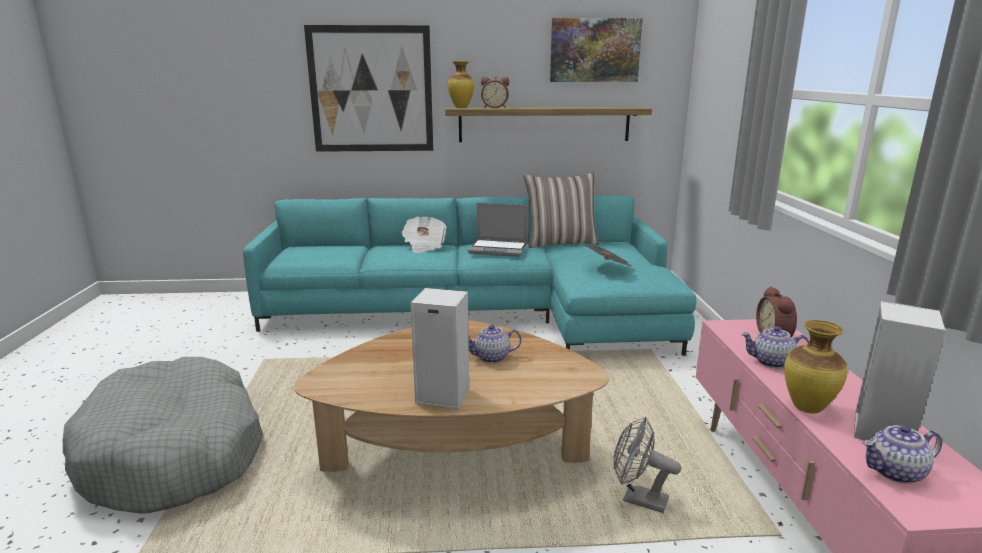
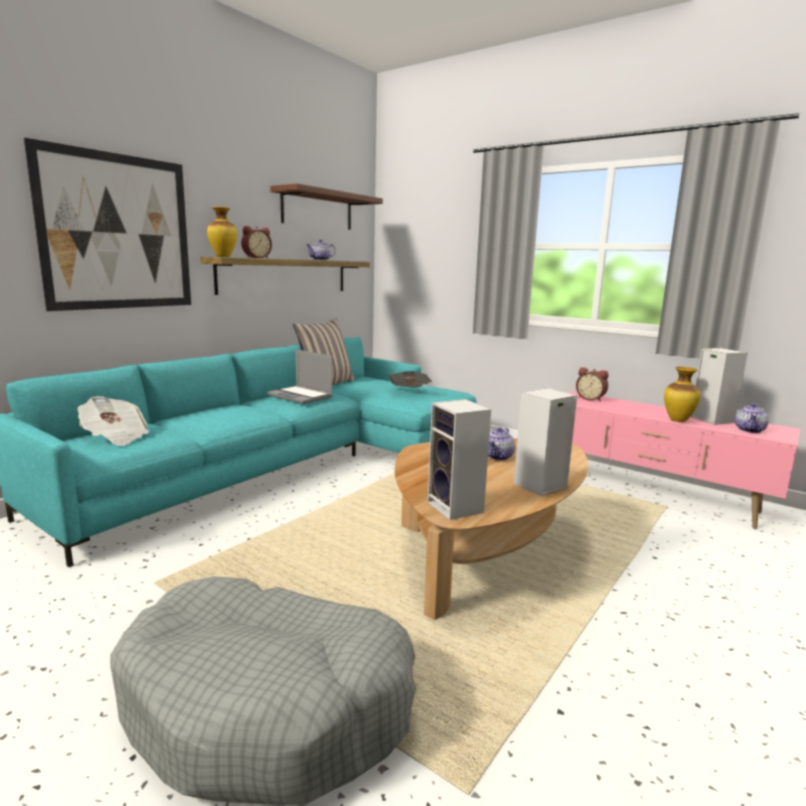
camera: 50 degrees left, 5 degrees down
(336, 379) = (457, 508): none -> speaker
(424, 246) = (226, 407): newspaper -> newspaper (115, 437)
(499, 249) = (301, 396): laptop -> laptop turned 75 degrees clockwise
(594, 50) = (317, 210): picture -> brown shelf
(637, 499) = (603, 523): grey fan -> none
(771, 362) = (620, 408): teapot -> teapot (320, 260)

